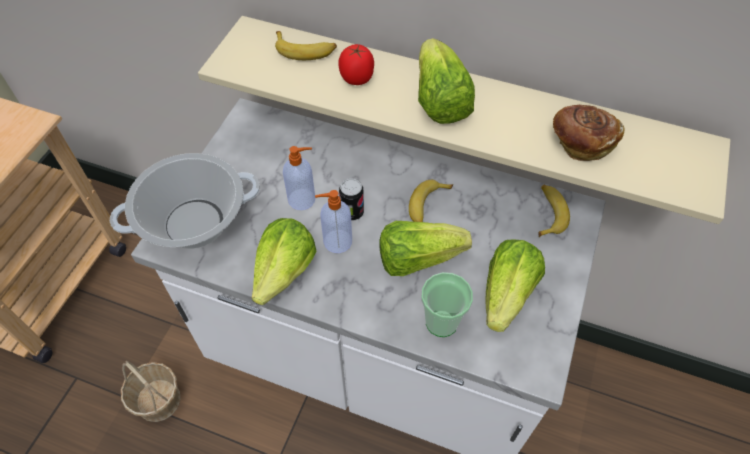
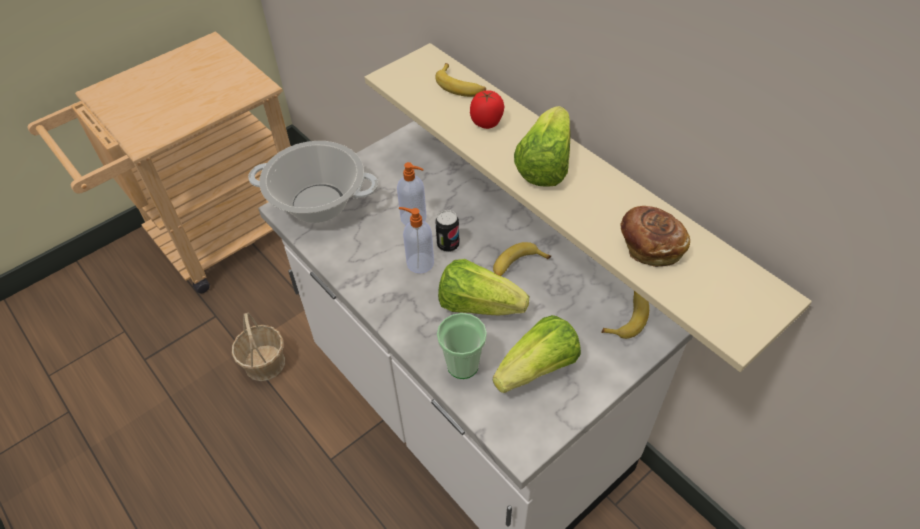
camera: 30 degrees right, 5 degrees down
(284, 272) = (361, 269): lettuce -> none

